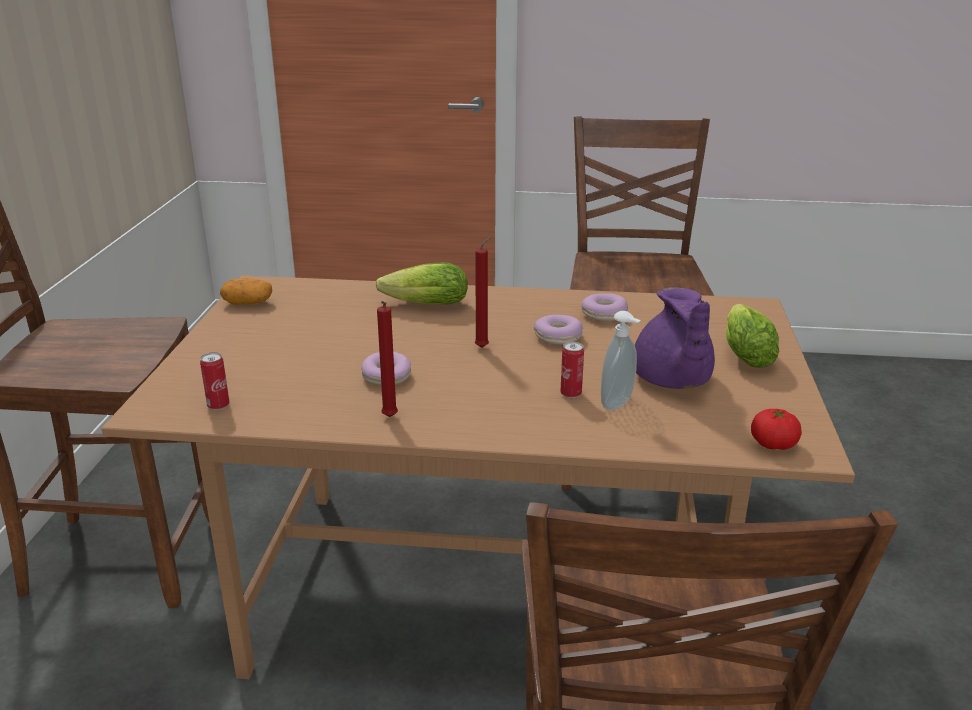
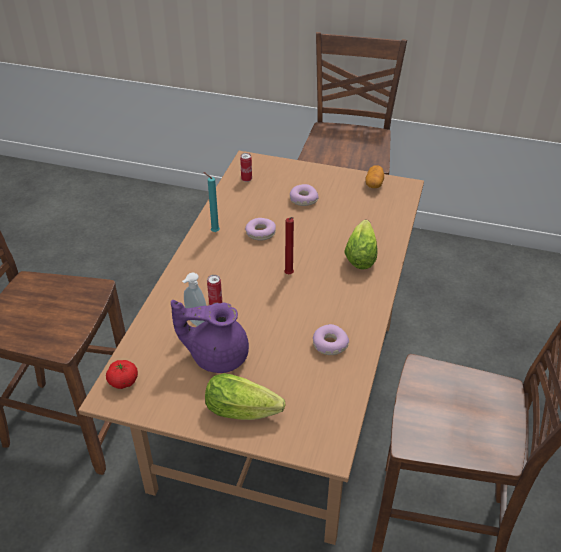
camera: 100 degrees right, 15 degrees up
(389, 418) = (214, 231): red candle -> turquoise candle
(558, 337) = (295, 312): donut -> donut (303, 199)

